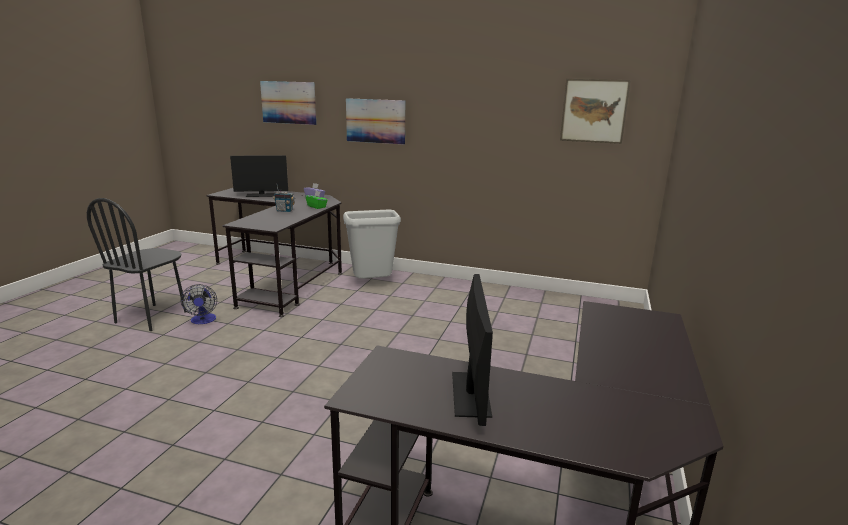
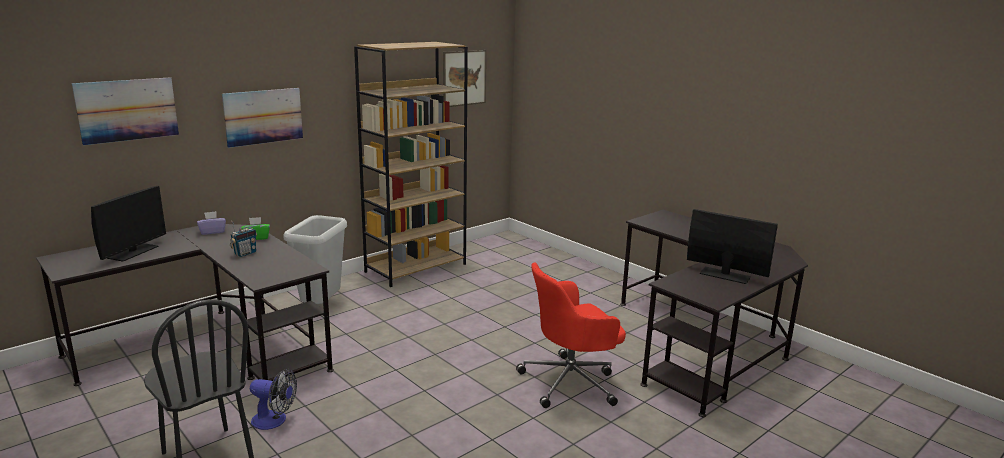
camera: 60 degrees left, 0 degrees up
(346, 426) = (571, 382): none -> red office chair
(486, 292) = (416, 268): none -> brown bookcase

